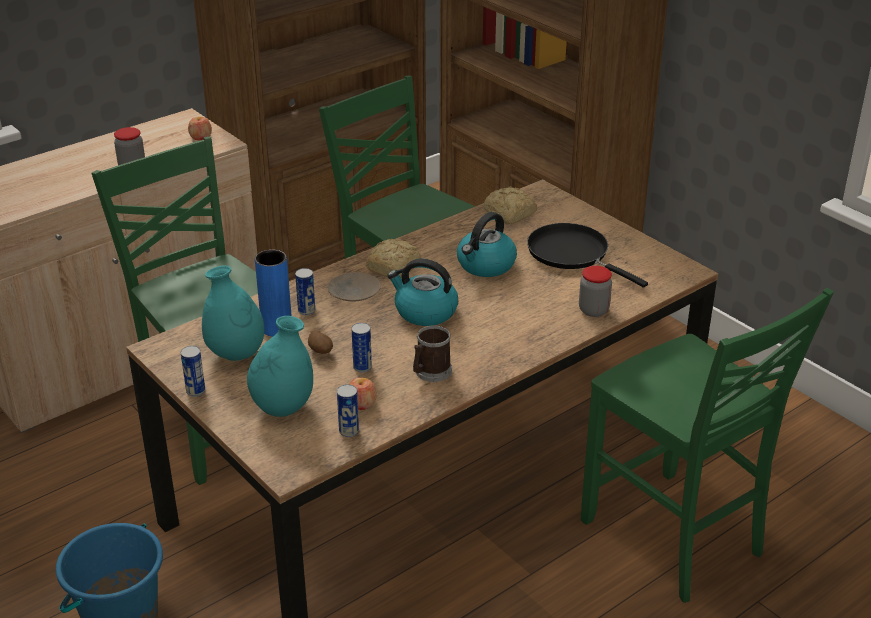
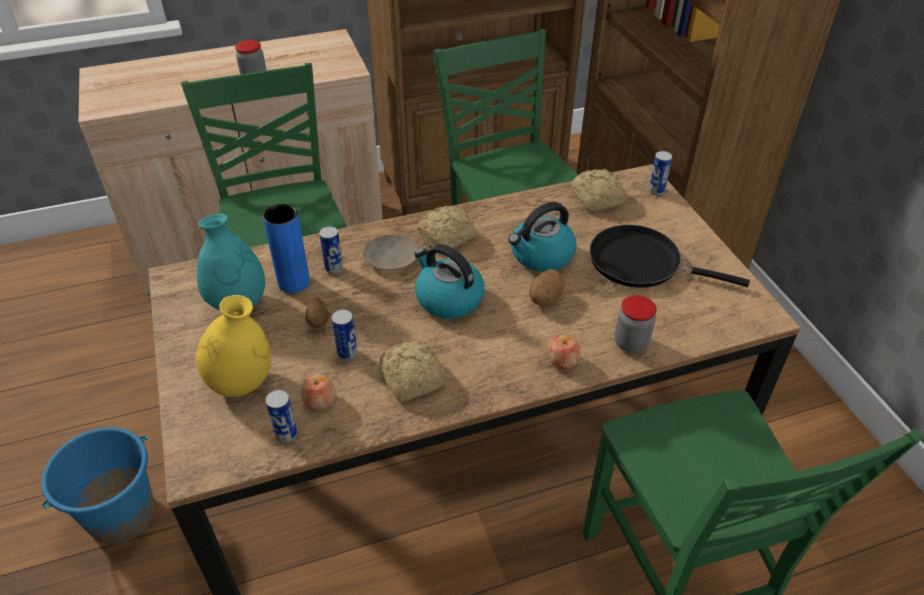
camera: 20 degrees right, 10 degrees up
(195, 391) = (174, 339): can -> can (656, 191)
(201, 137) = (334, 59): apple -> apple (562, 361)
(283, 407) = (241, 382): turquoise vase -> yellow vase
(430, 372) = (412, 379): mug -> bread
(507, 295) = (544, 299): none -> potato
(572, 254) = (641, 263): black frying pan -> black frying pan turned 45 degrees counterclockwise

